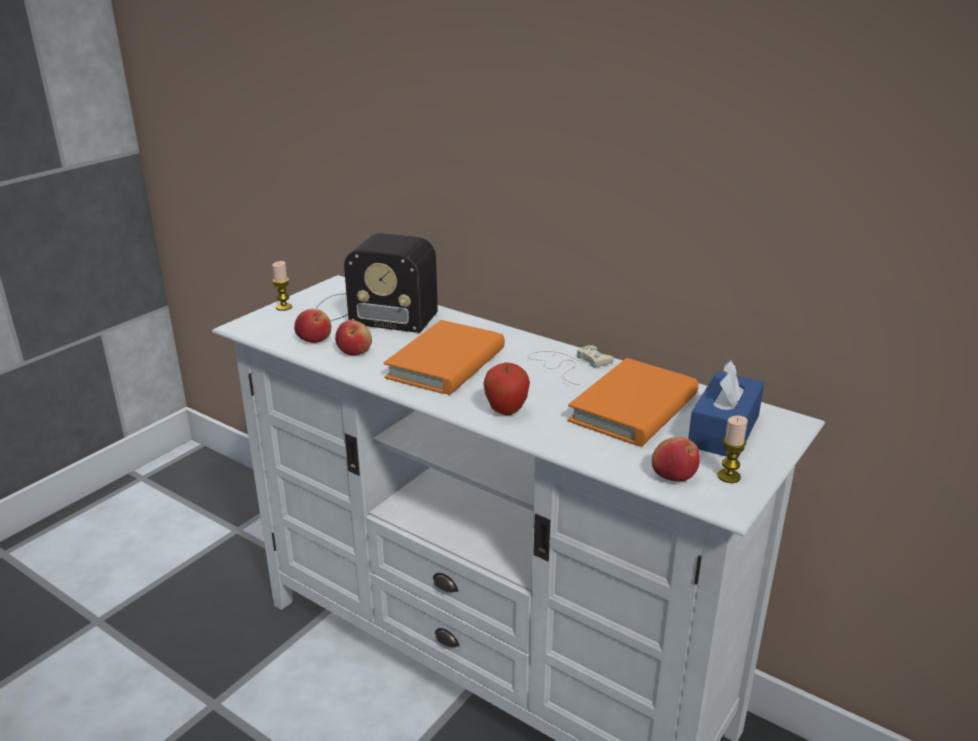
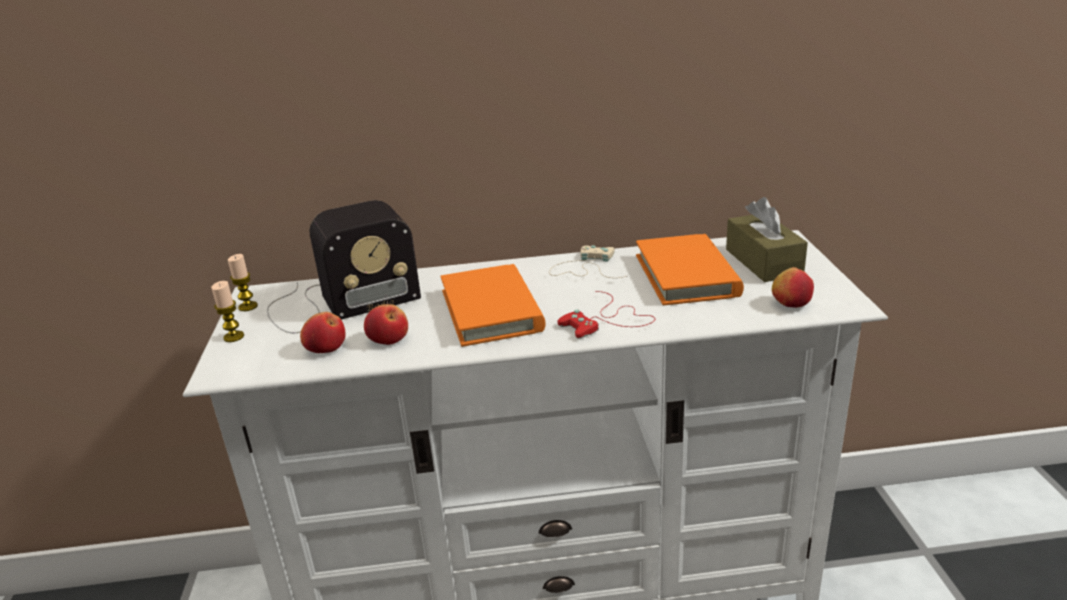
camera: 40 degrees left, 0 degrees up
(506, 411) = (608, 321): apple -> red game controller
(724, 431) = (763, 262): blue tissue box -> brown tissue box
(728, 476) = (820, 287): candle -> candle (248, 306)

